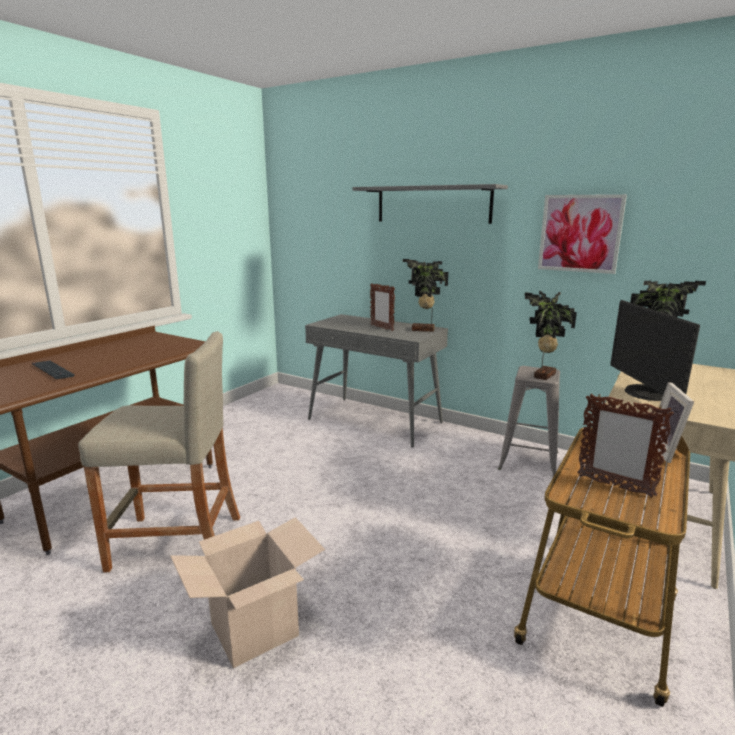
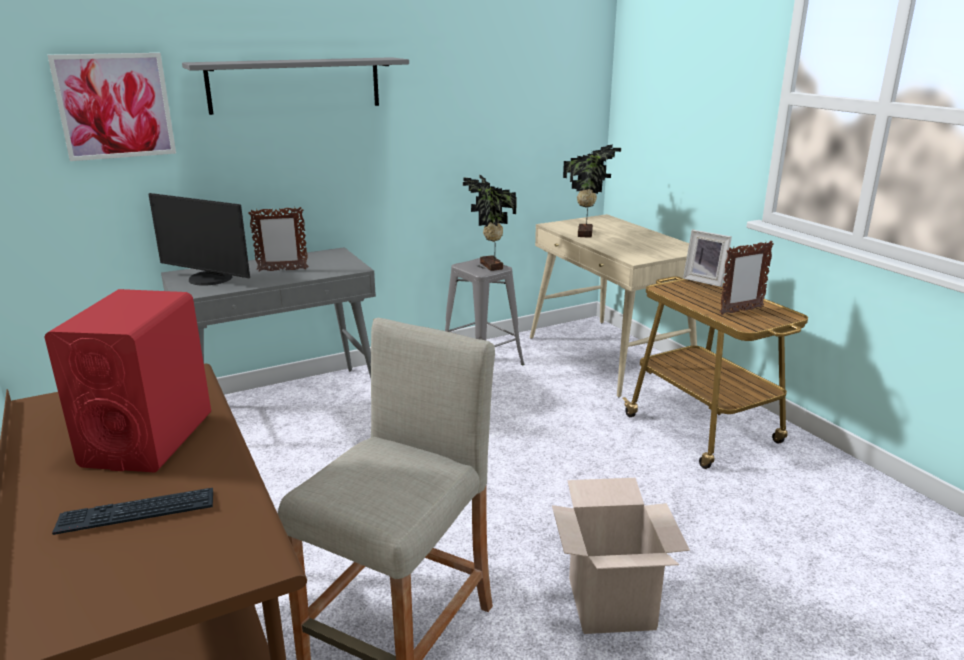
camera: 60 degrees left, 5 degrees up
(125, 355) = (148, 439): none -> red speaker
(423, 330) = (333, 257): potted plant -> none
(580, 233) = (472, 109): picture -> picture (115, 106)
(645, 393) = (624, 248): monitor -> monitor (209, 279)

